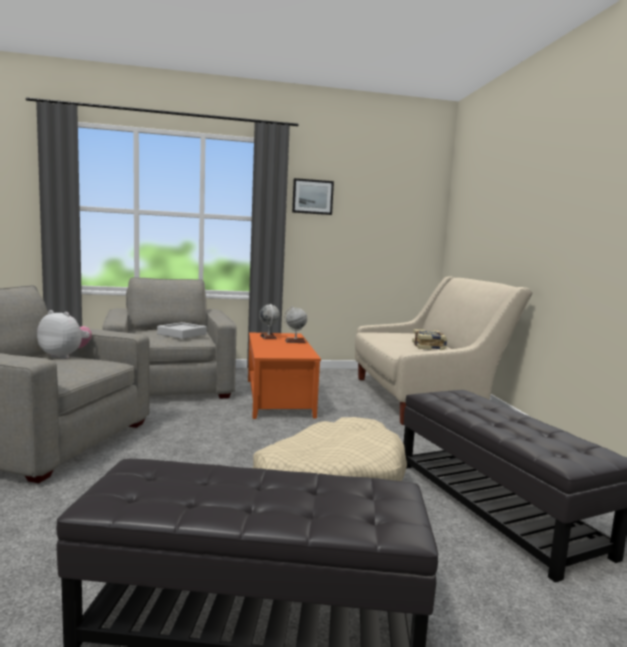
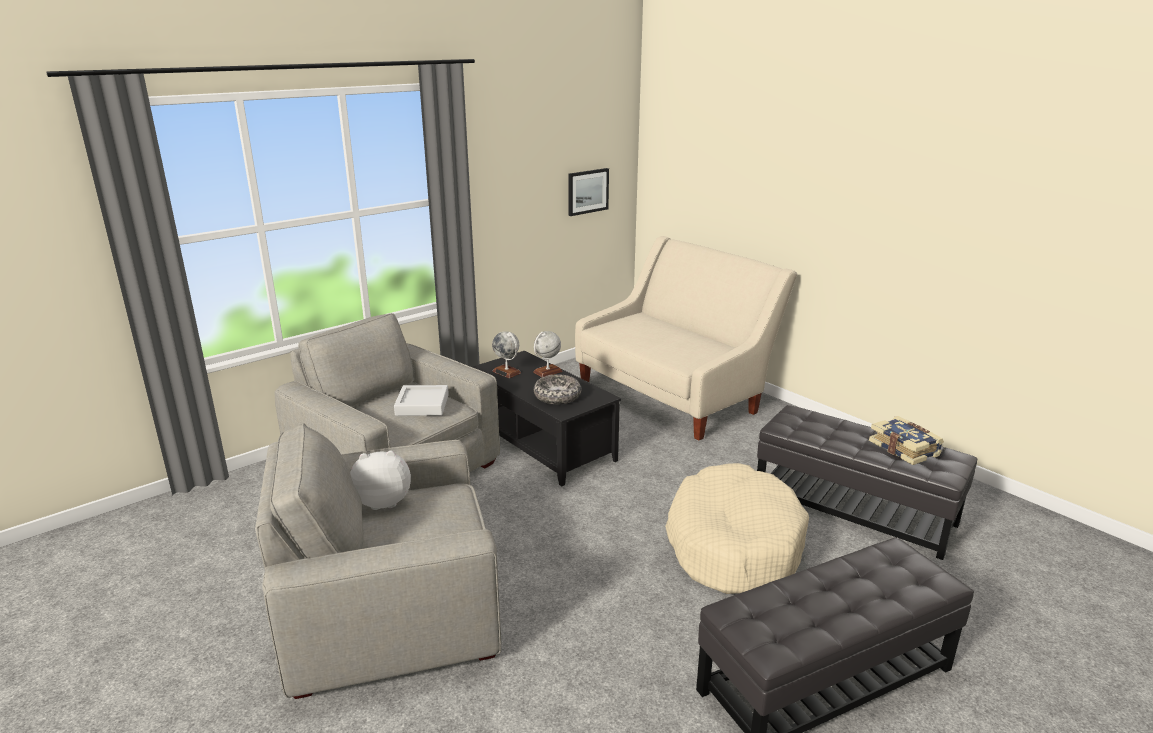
camera: 30 degrees left, 15 degrees up
(277, 349) = (557, 396): none -> bowl
(279, 397) = (543, 443): orange coffee table -> black coffee table
(312, 197) = (493, 157): picture -> picture (587, 191)
(429, 346) = (691, 342): book -> book (904, 449)

